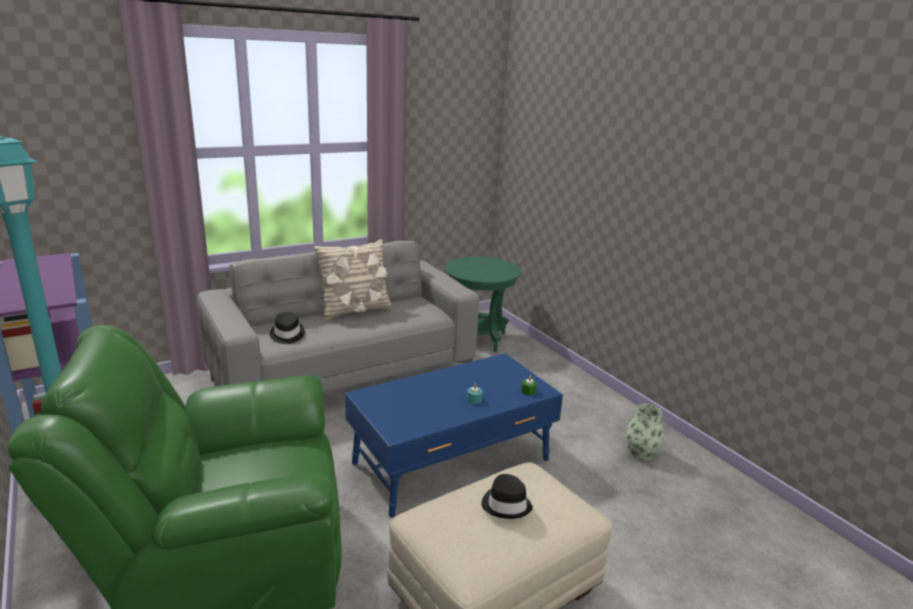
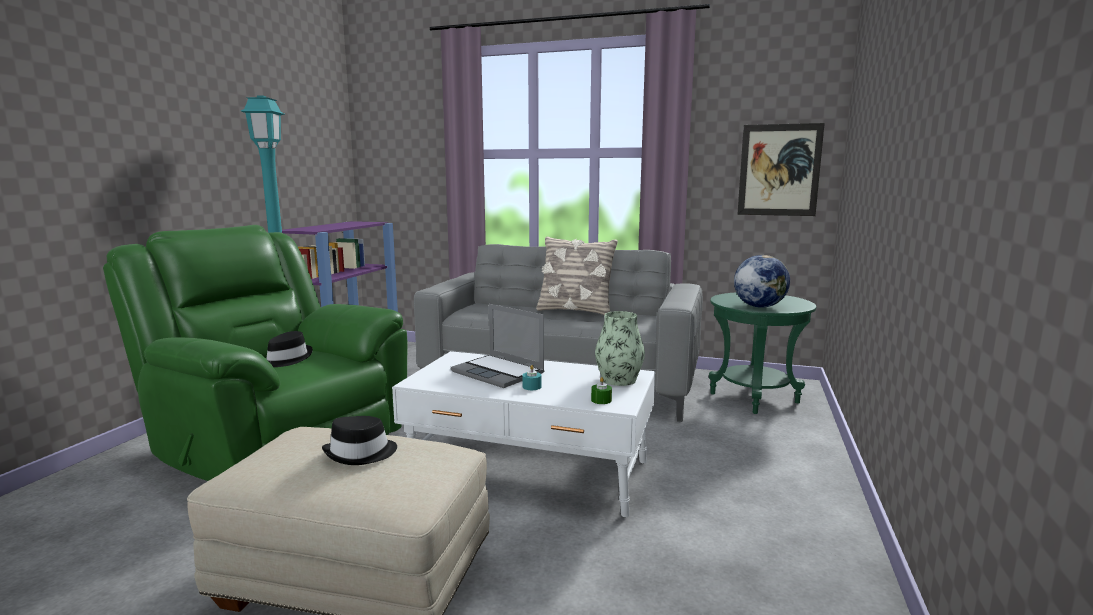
camera: 50 degrees right, 10 degrees down
(287, 335) = (487, 310): black hat -> black hat (286, 359)
(429, 397) = (499, 373): none -> laptop
(452, 461) = (530, 471): blue coffee table -> white coffee table
(462, 158) = (779, 170): none -> picture
(492, 275) = (759, 306): none -> globe
(641, 452) = (776, 577): vase -> vase (619, 380)

